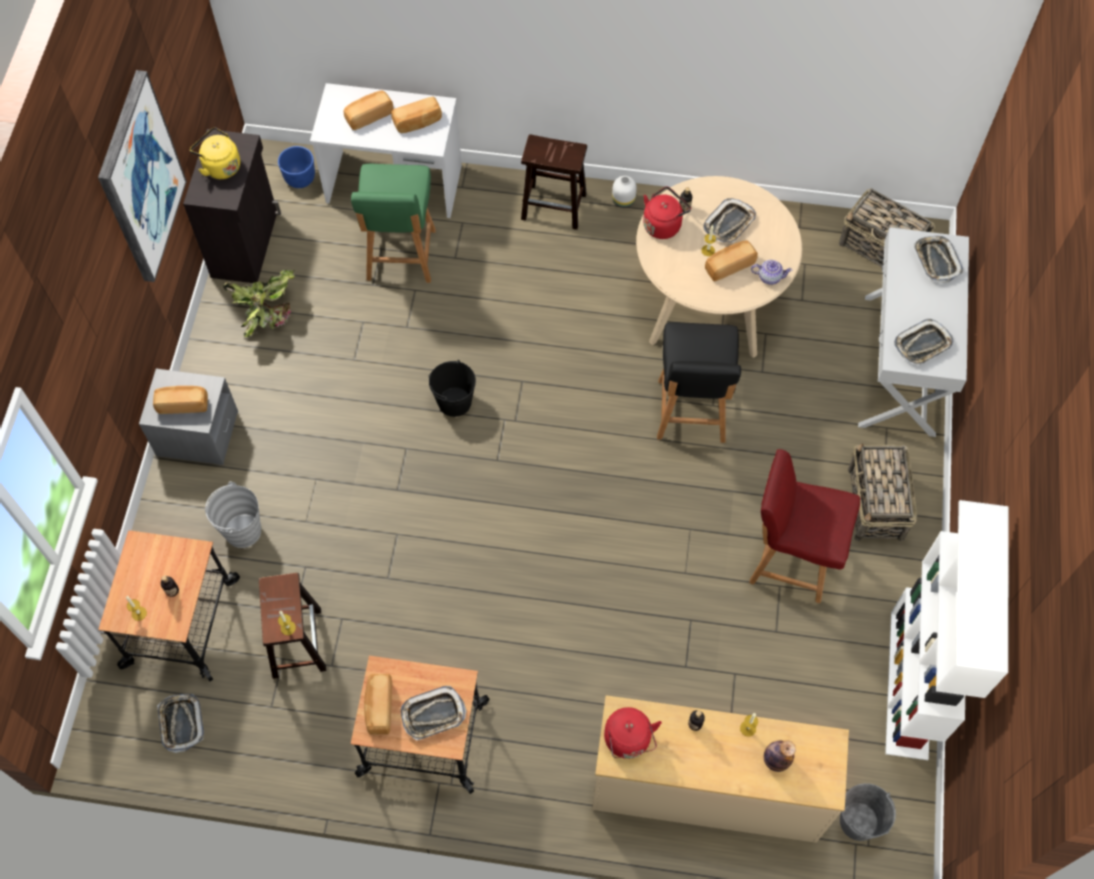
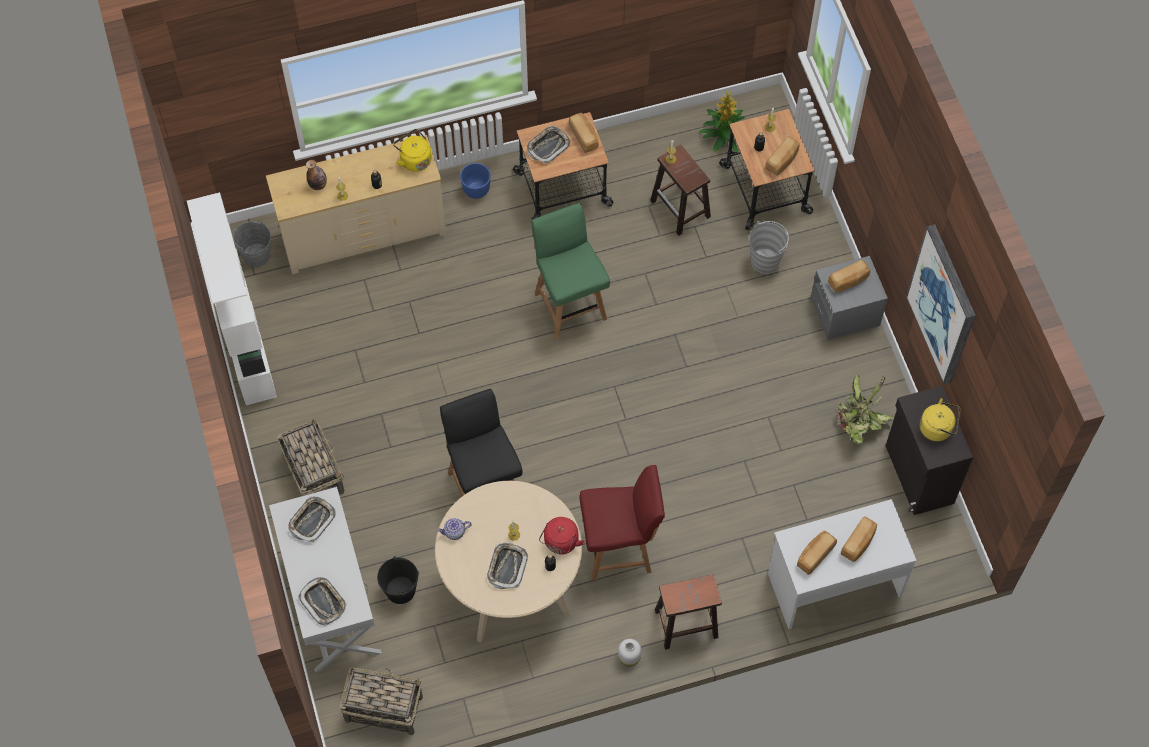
camera: 155 degrees right, 0 degrees up
(181, 723) = (723, 134): tray -> potted plant
(300, 179) = (916, 554): blue planter -> blue planter (476, 190)
(400, 256) = (786, 519): green chair -> green chair (570, 304)
(454, 402) = (671, 416): black bucket -> black bucket (400, 590)
(628, 741) = (414, 159): red kettle -> yellow kettle
(729, 266) = (491, 528): bread -> bread (782, 161)
(789, 560) = (363, 403): red chair -> red chair (619, 549)

